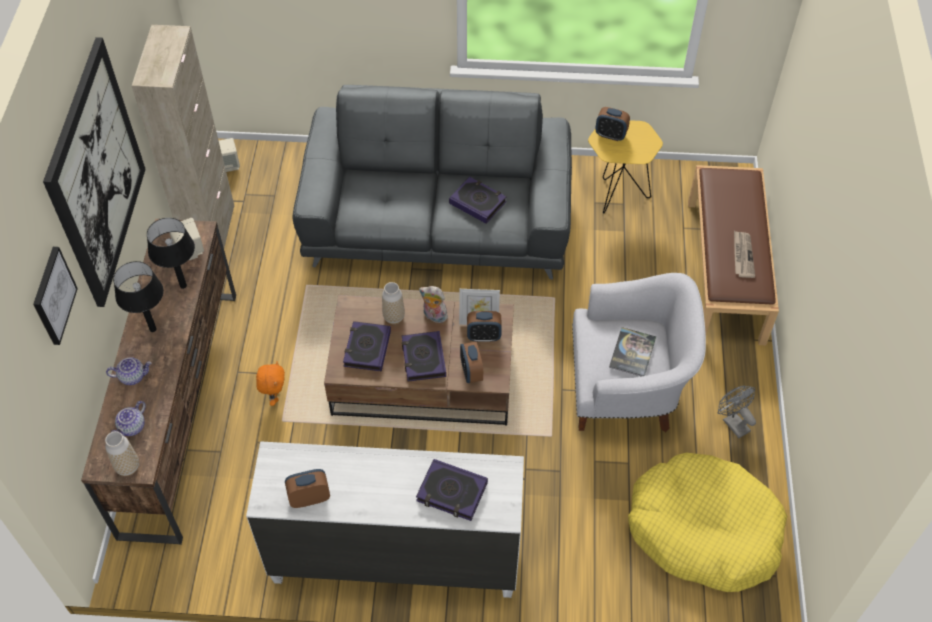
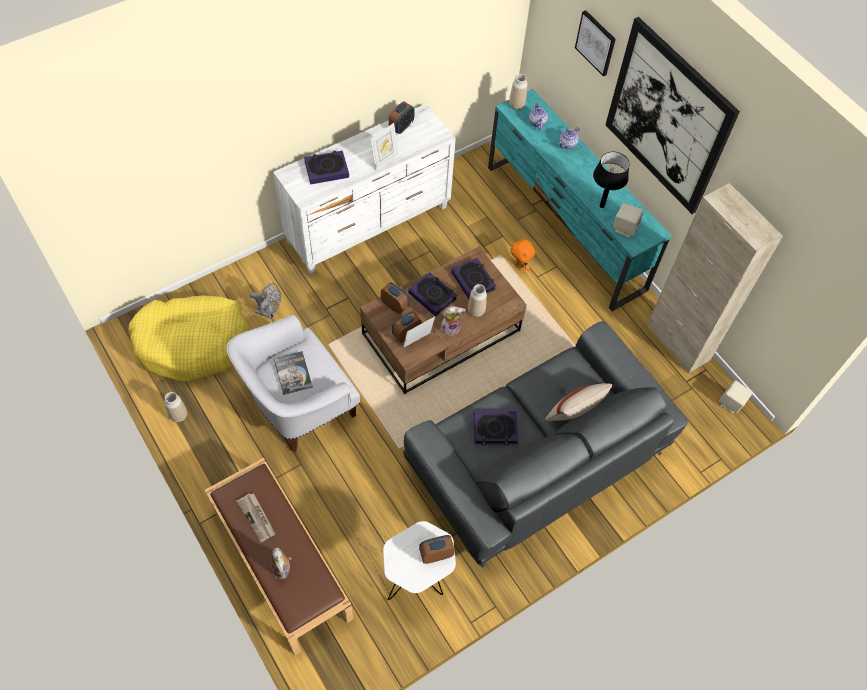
camera: 140 degrees right, 5 degrees up
(153, 329) = (587, 173): black table lamp -> none
(181, 408) = (565, 228): brown tv stand -> turquoise tv stand
(371, 462) = (384, 160): none -> picture frame
(399, 176) = (573, 415): none -> beige pillow
(616, 196) = (417, 581): yellow side table -> white side table
(732, 422) = (209, 428): grey fan -> grey fan (269, 312)
(740, 208) = (283, 569): none -> plush toy
(758, 454) = (179, 415): none -> vase

